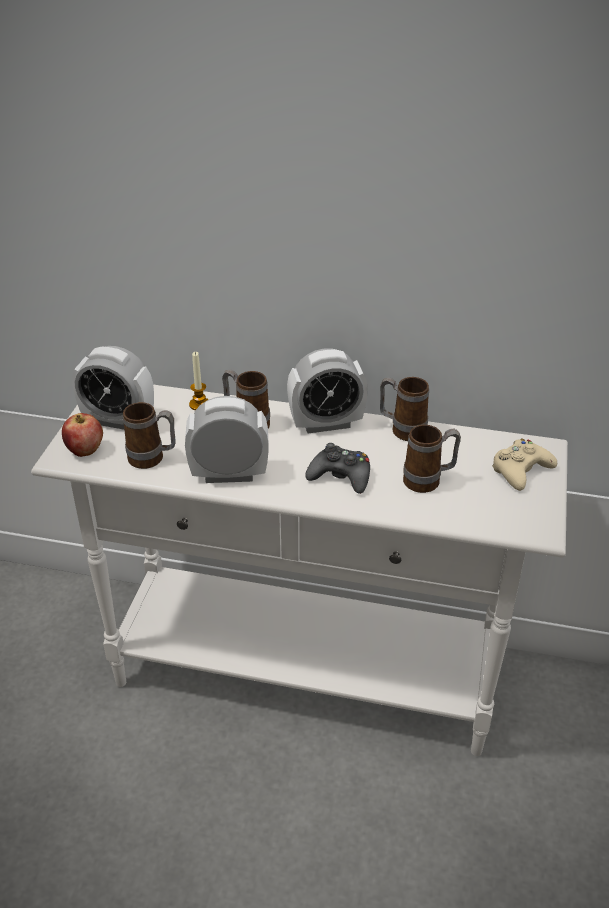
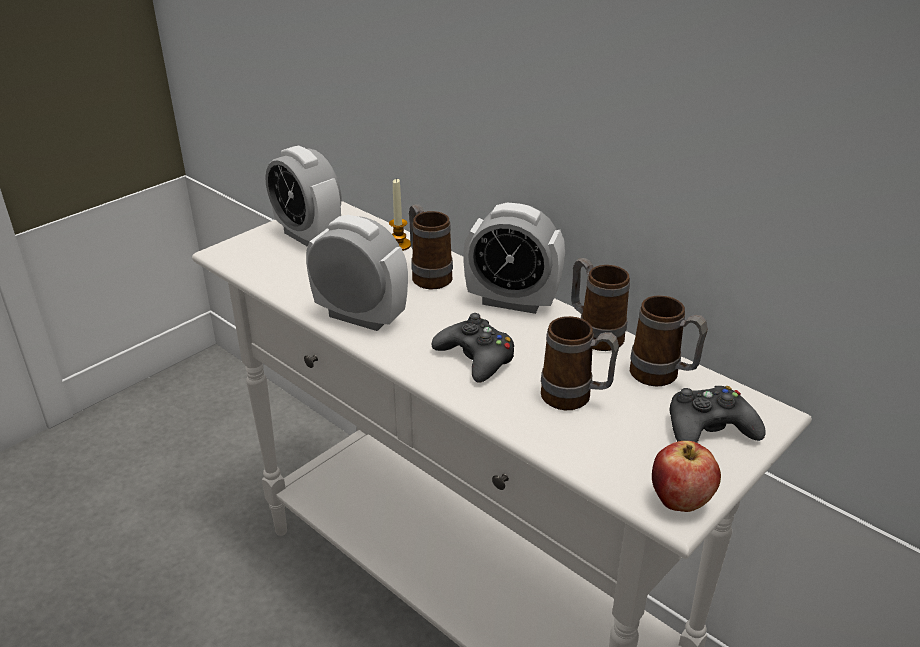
camera: 30 degrees right, 5 degrees down
(85, 451) = (251, 253): apple -> apple (679, 501)
(153, 459) = (303, 279): mug -> mug (662, 377)
(520, 470) = (709, 428): beige game controller -> black game controller

